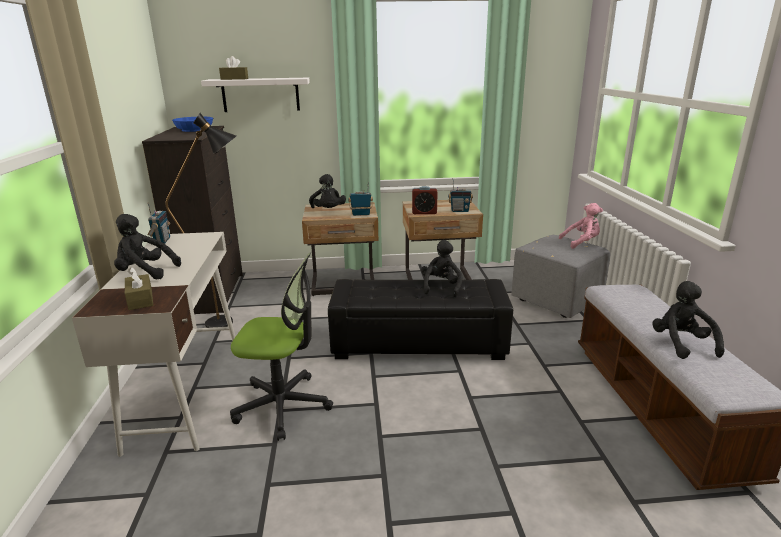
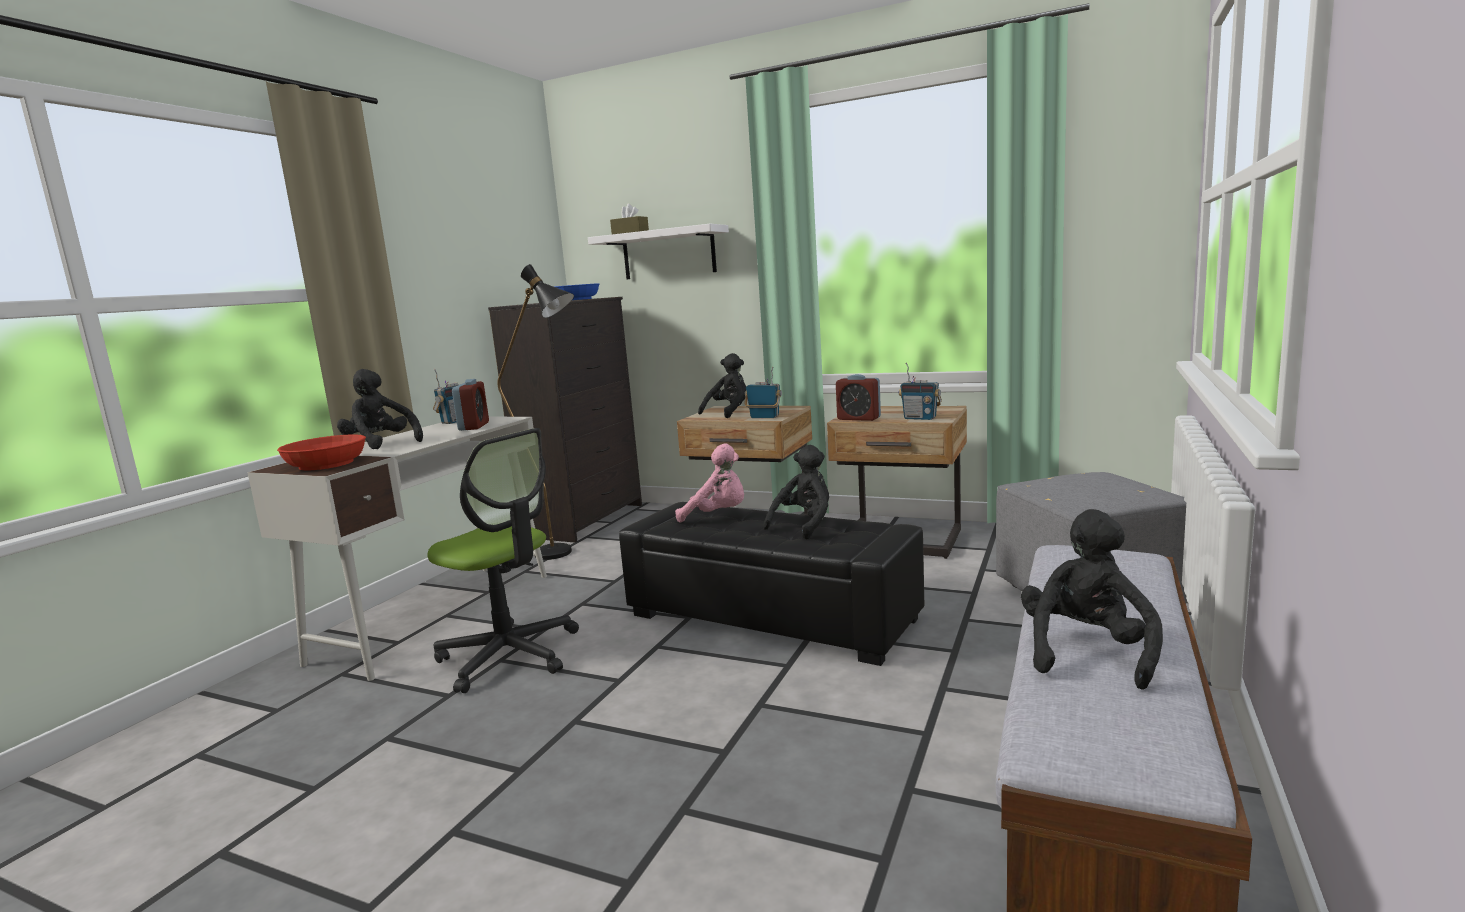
camera: 30 degrees right, 10 degrees down
(140, 299) = (326, 464): brown tissue box -> red bowl
(193, 246) = (474, 426): none -> alarm clock
(328, 211) = (729, 412): black plush toy -> black plush toy turned 150 degrees counterclockwise
(581, 242) = (1138, 485): pink plush toy -> pink plush toy (717, 516)

